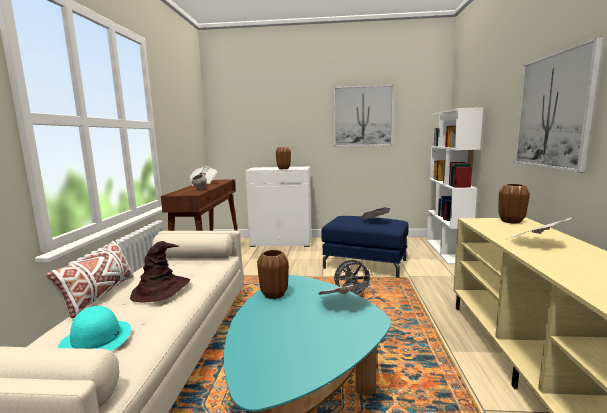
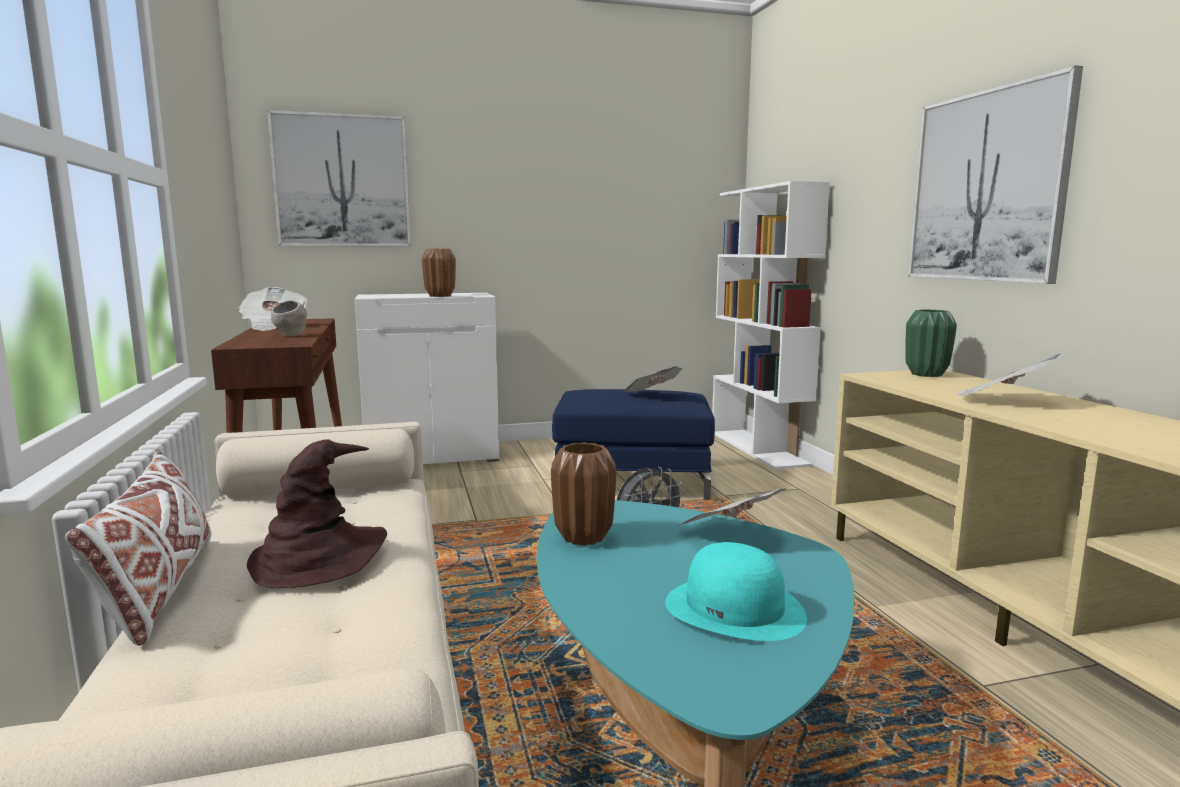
camera: 20 degrees left, 0 degrees up
(96, 339) = (263, 676): turquoise hat -> turquoise hat (735, 608)
(363, 116) = (591, 192): picture -> picture (342, 181)
(510, 221) = (926, 374): brown vase -> green vase

